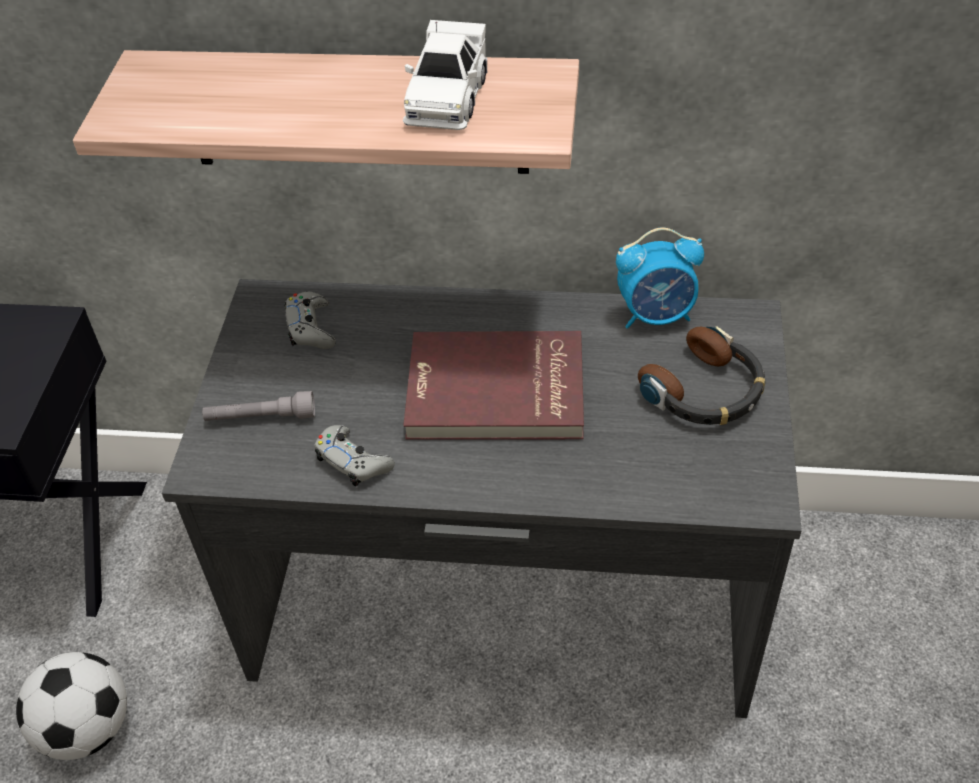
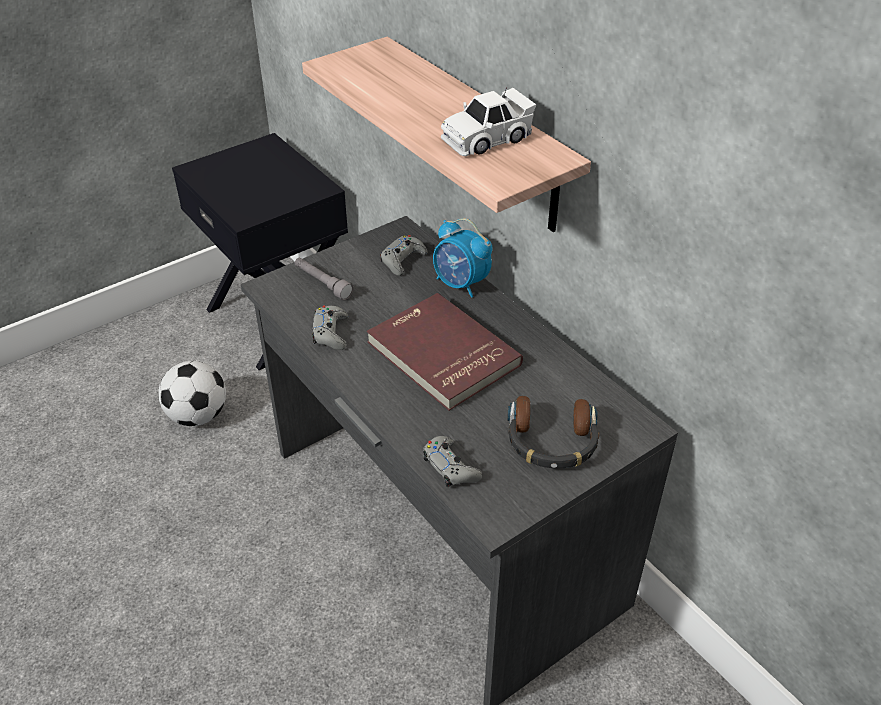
camera: 45 degrees right, 5 degrees down
(656, 315) = (587, 384): alarm clock -> alarm clock (461, 284)
(663, 489) = (450, 467): none -> grey game controller

